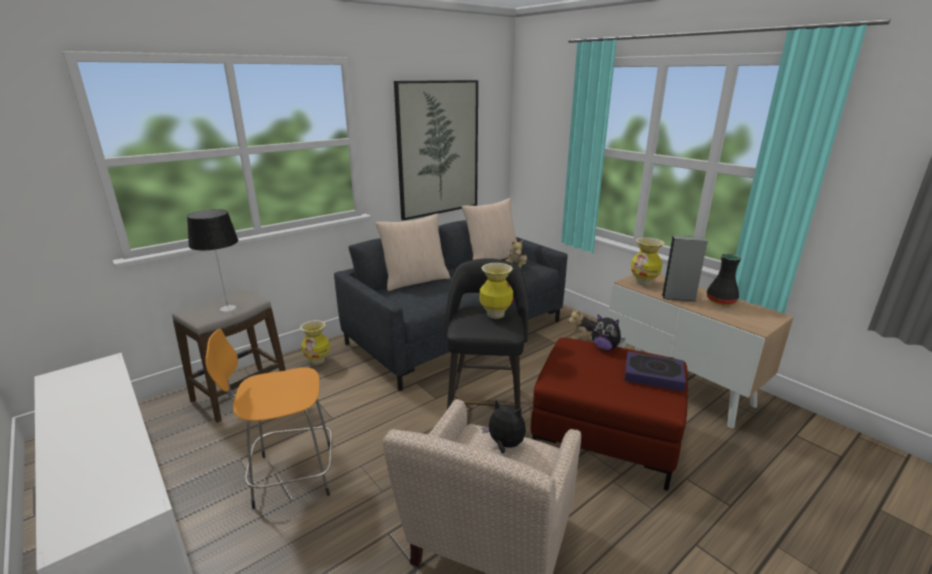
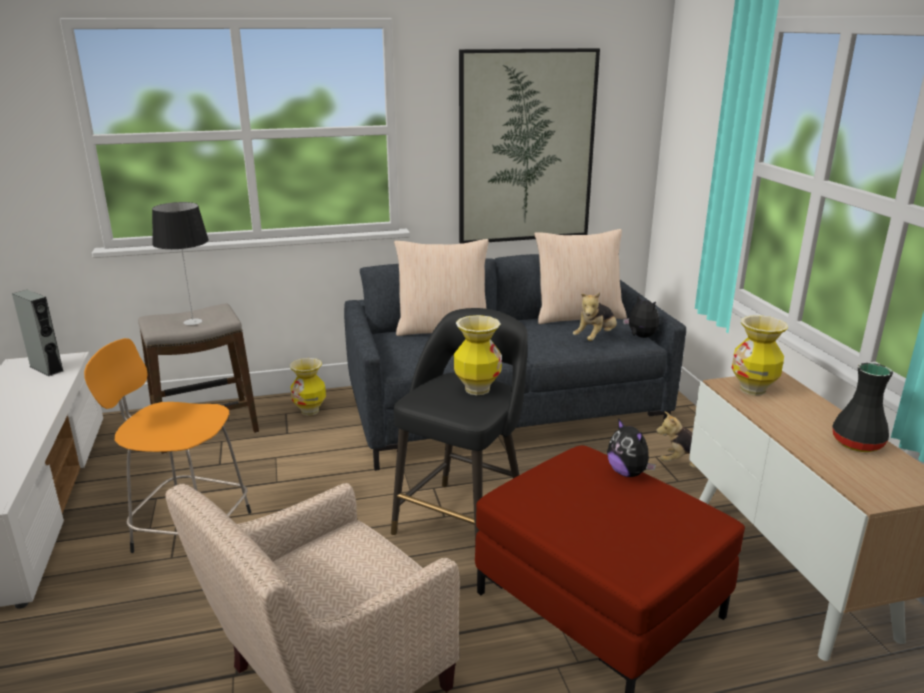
camera: 25 degrees right, 0 degrees up
(505, 445) = (368, 555): plush toy -> plush toy (640, 337)
(653, 375) = (661, 528): book -> none
(678, 297) = (786, 422): grey speaker -> grey speaker (46, 368)

